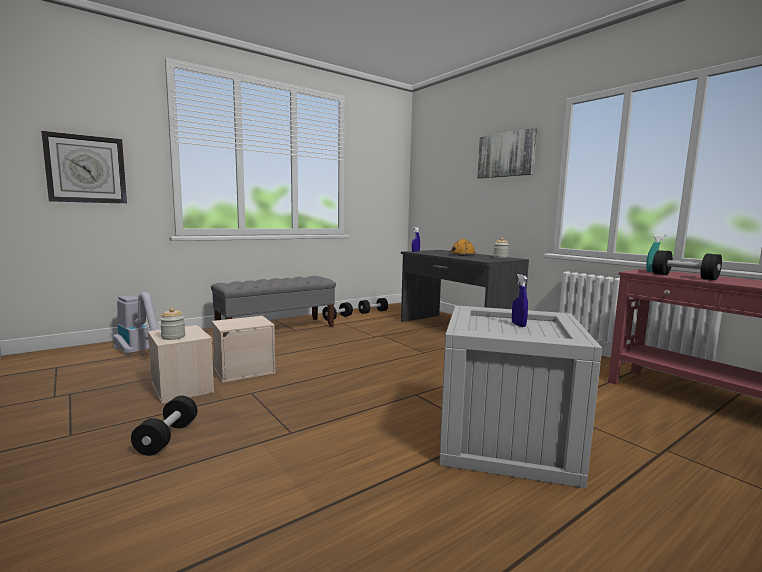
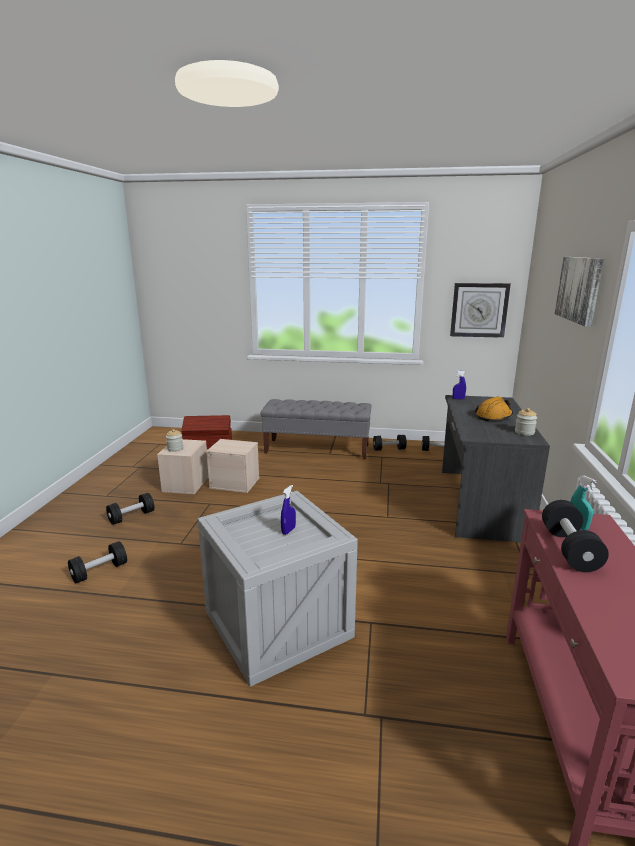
camera: 45 degrees right, 10 degrees up
(86, 169) = (194, 303): wall clock -> wall clock (479, 310)
(140, 352) = (208, 445): vacuum cleaner -> brown storage box
(240, 503) = (99, 571): none -> black dumbbell

